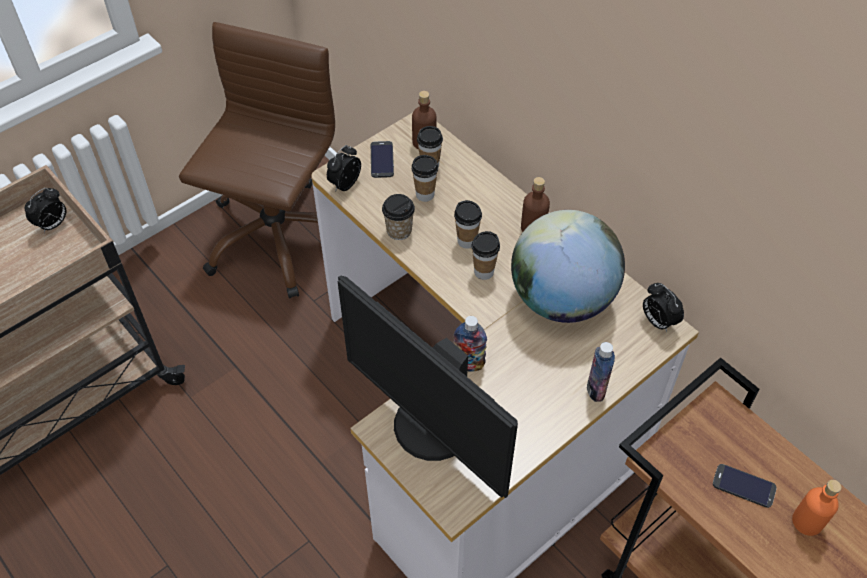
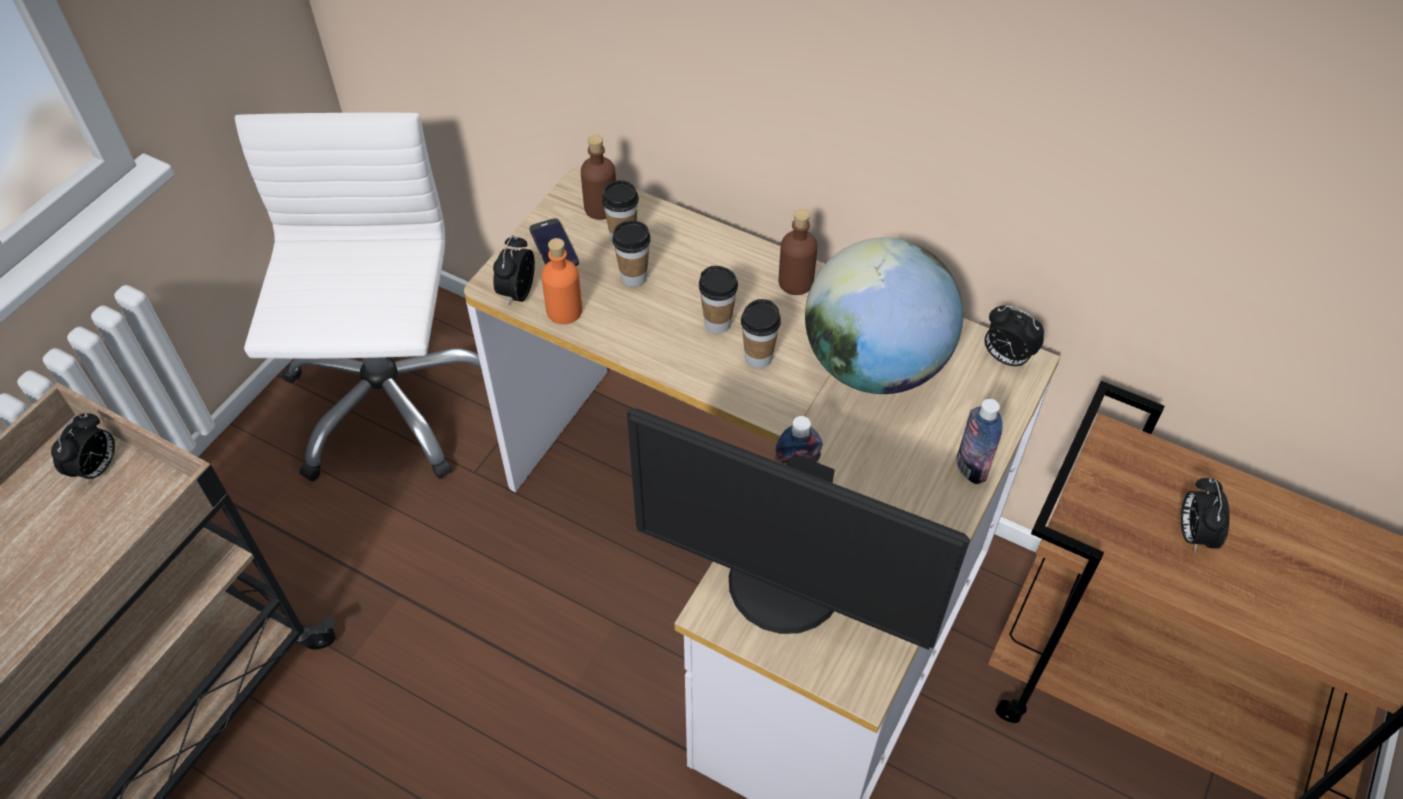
camera: 20 degrees left, 0 degrees up
(276, 237) = (388, 401): brown office chair -> white office chair
(399, 231) = (620, 335): cup -> none
(744, 486) = (1193, 534): phone -> alarm clock
(807, 521) = (1285, 553): orange bottle -> orange bottle (564, 311)

